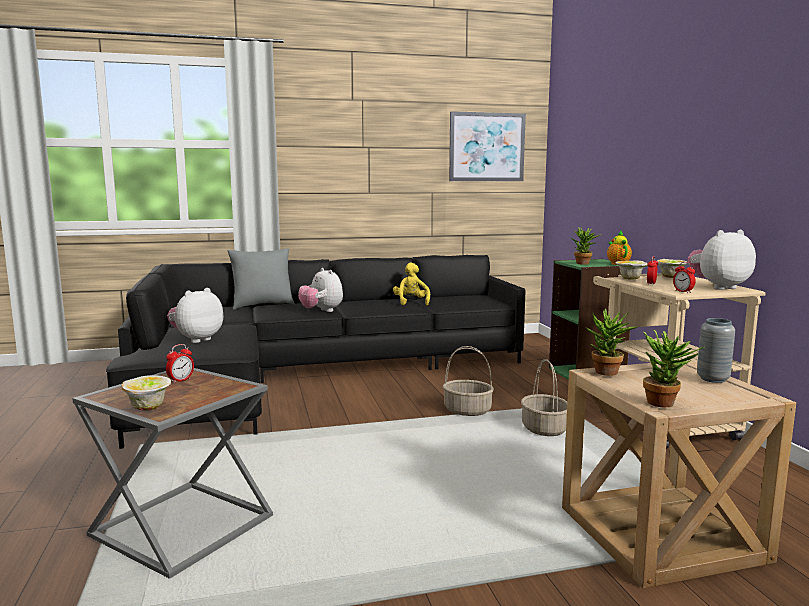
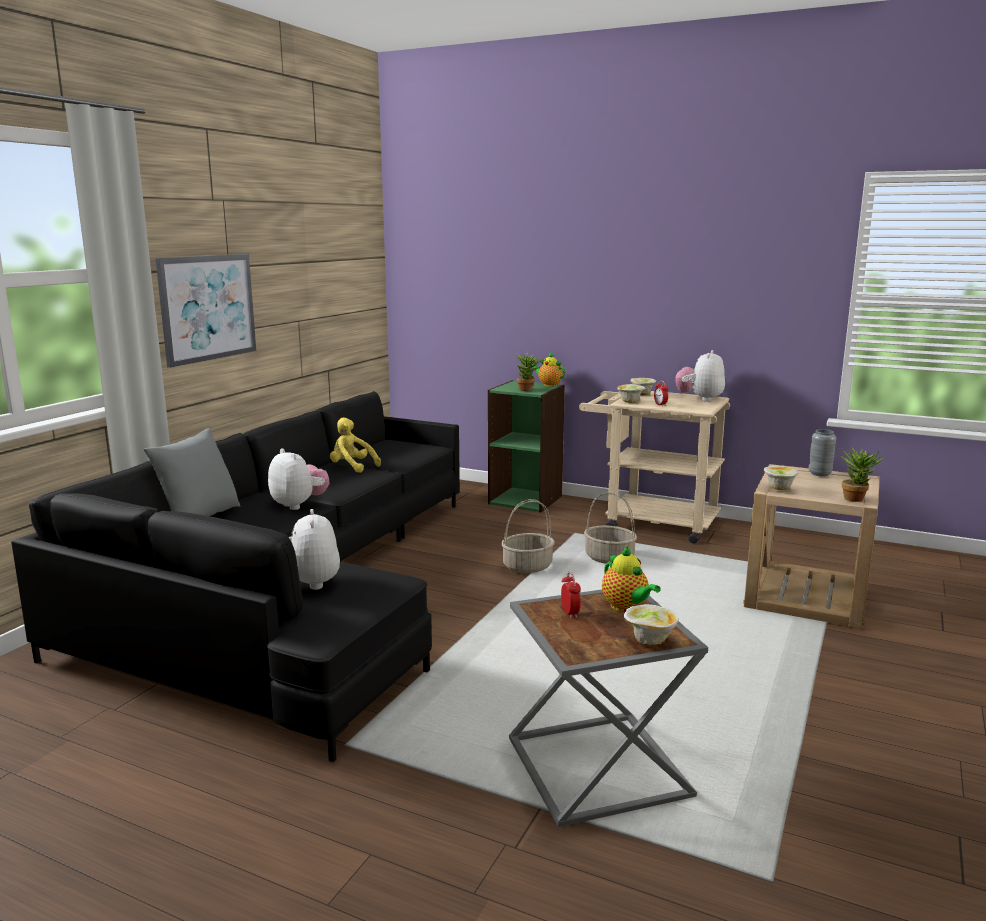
camera: 50 degrees left, 5 degrees up
(212, 391) = (626, 607): none -> teapot
(321, 311) = (299, 505): plush toy -> plush toy turned 135 degrees counterclockwise
(486, 147) = (341, 258): picture -> picture (208, 308)
(607, 374) = (778, 488): potted plant -> bowl
(683, 292) = (702, 408): alarm clock -> none

